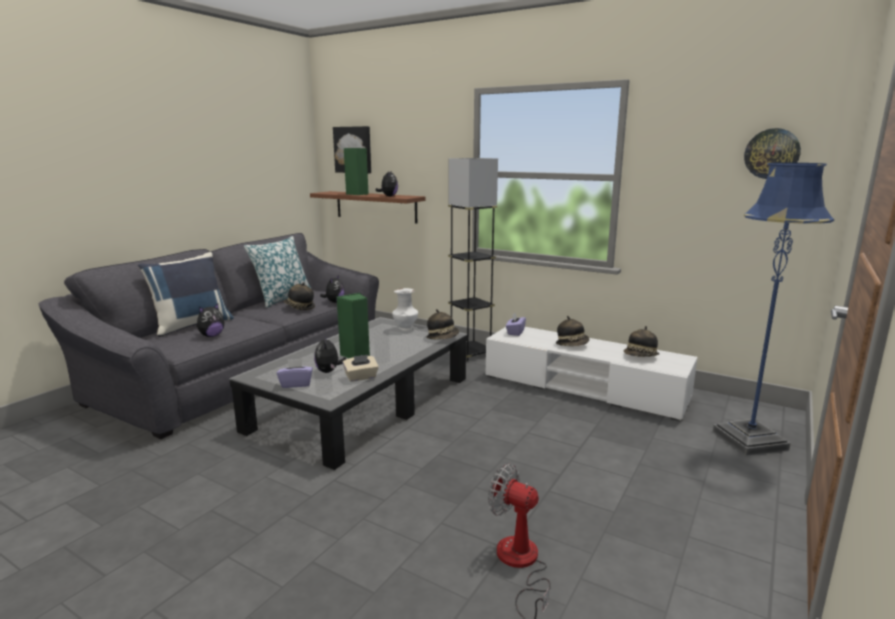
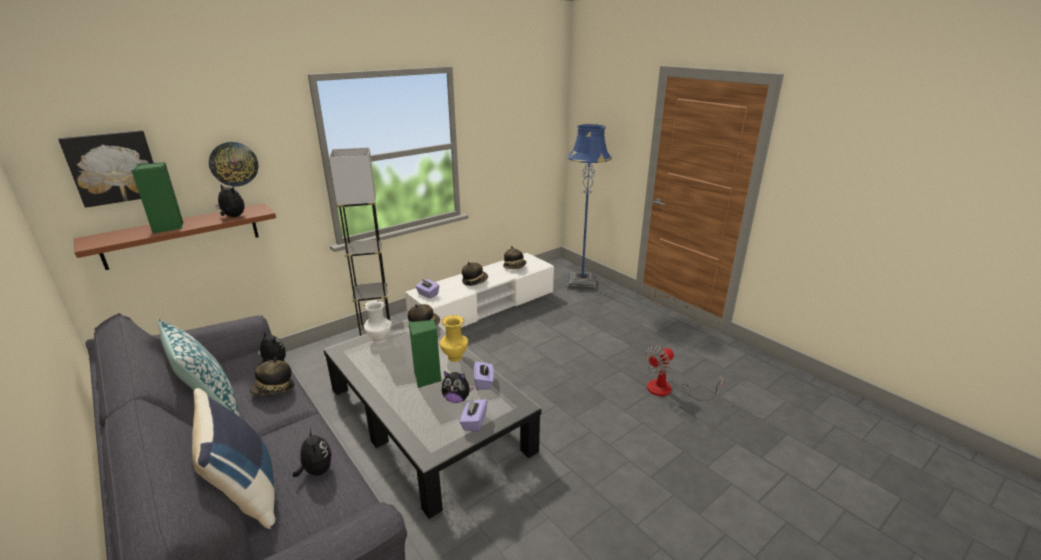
camera: 70 degrees left, 10 degrees up
(361, 377) = (484, 382): beige tissue box -> purple tissue box
(397, 358) = (454, 357): none -> yellow vase
(771, 153) = (534, 115): wall clock -> wall clock (233, 164)

